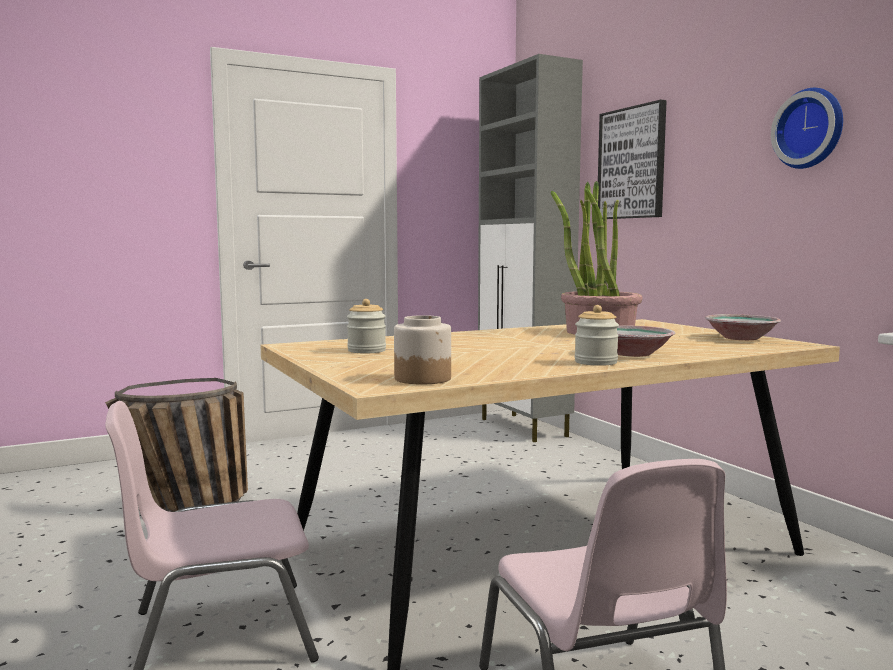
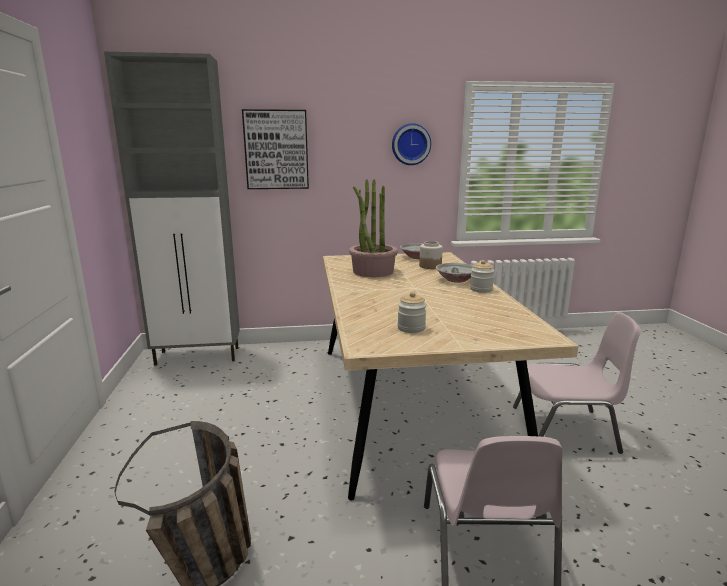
camera: 70 degrees left, 10 degrees up
(423, 379) = (524, 326): jar -> jar (430, 266)

